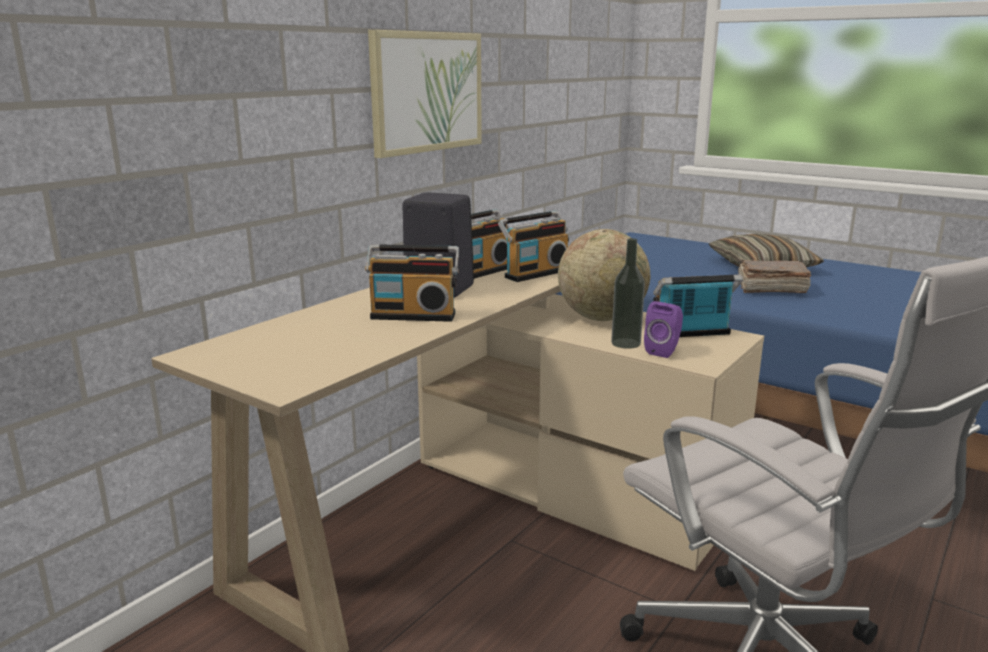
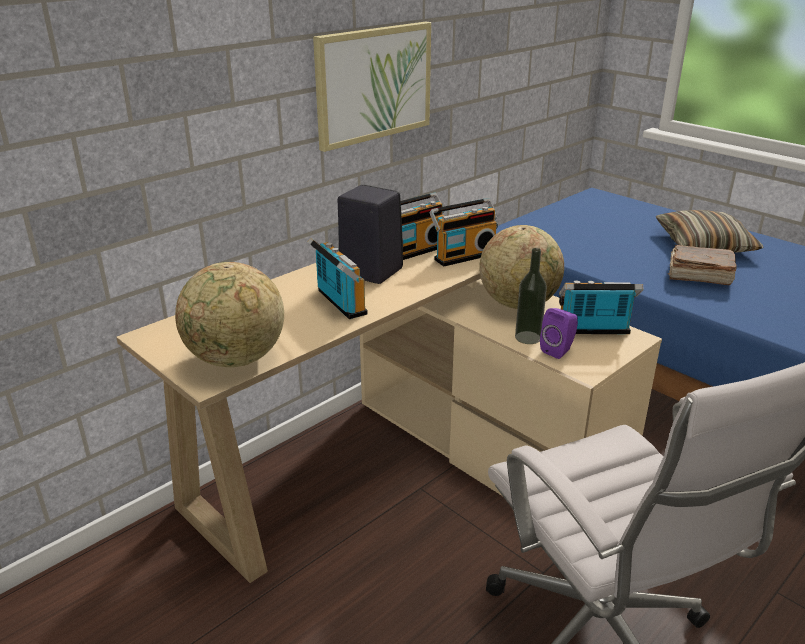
camera: 10 degrees right, 10 degrees up
(312, 367) = (236, 360): none -> globe
(414, 315) = (338, 303): radio -> radio turned 135 degrees counterclockwise

